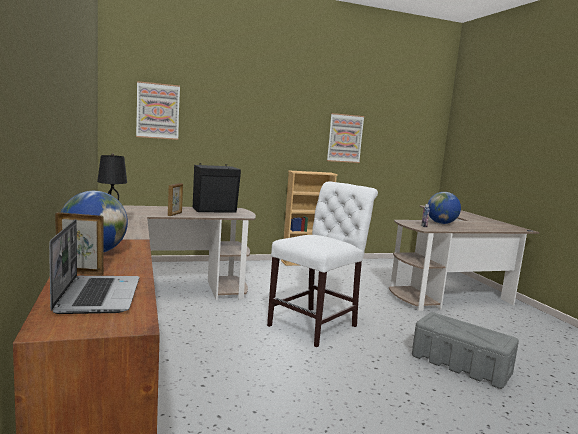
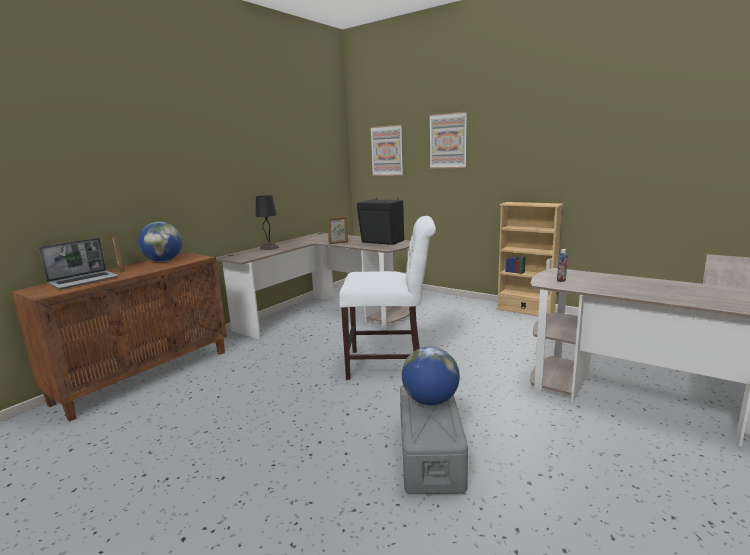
camera: 55 degrees right, 5 degrees up
(345, 138) = (585, 157): picture -> picture (448, 141)
(441, 223) = (615, 280): globe -> globe (430, 401)

